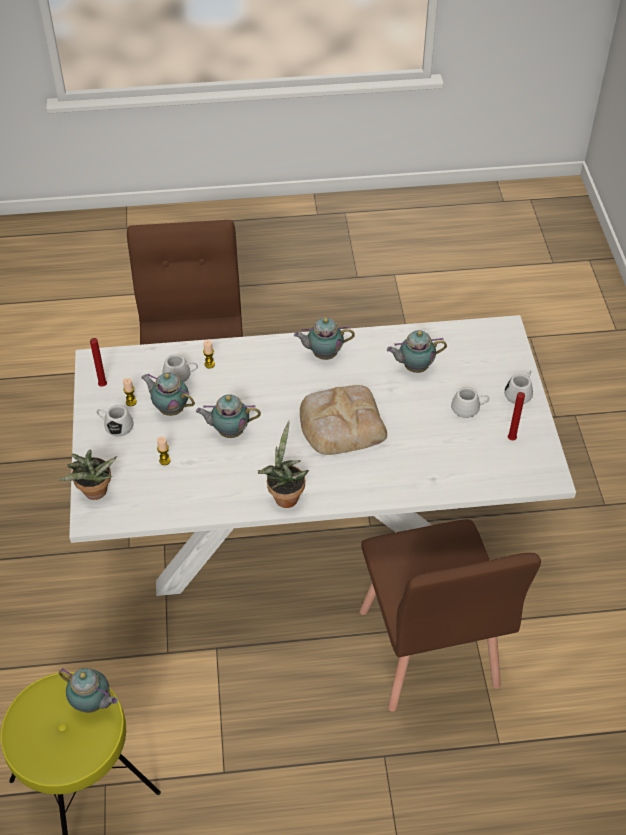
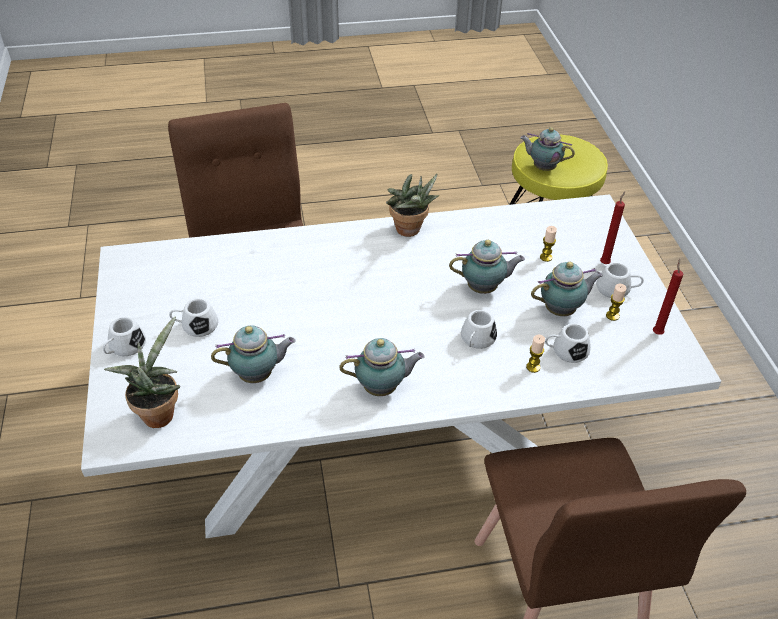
camera: 175 degrees right, 5 degrees down
(95, 494) = (604, 226): potted plant -> potted plant (158, 412)
(170, 408) = (562, 310): teapot -> teapot turned 45 degrees counterclockwise
(247, 386) = (476, 340): none -> white mug
(340, 423) = (355, 302): bread -> none
(510, 440) = (155, 292): red candle -> red candle (605, 263)

